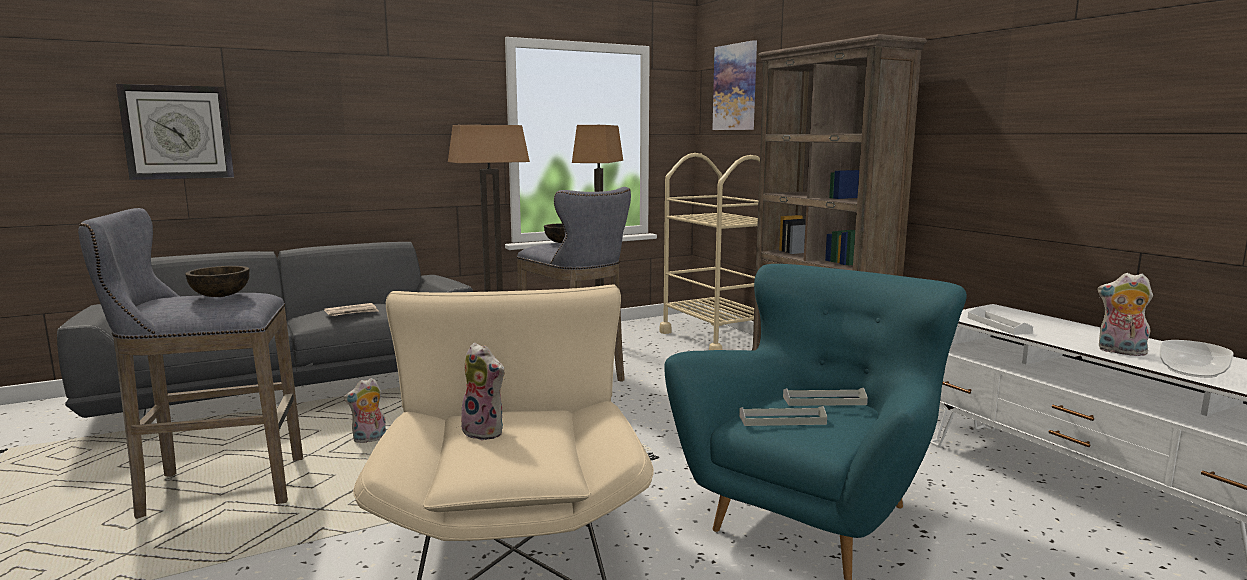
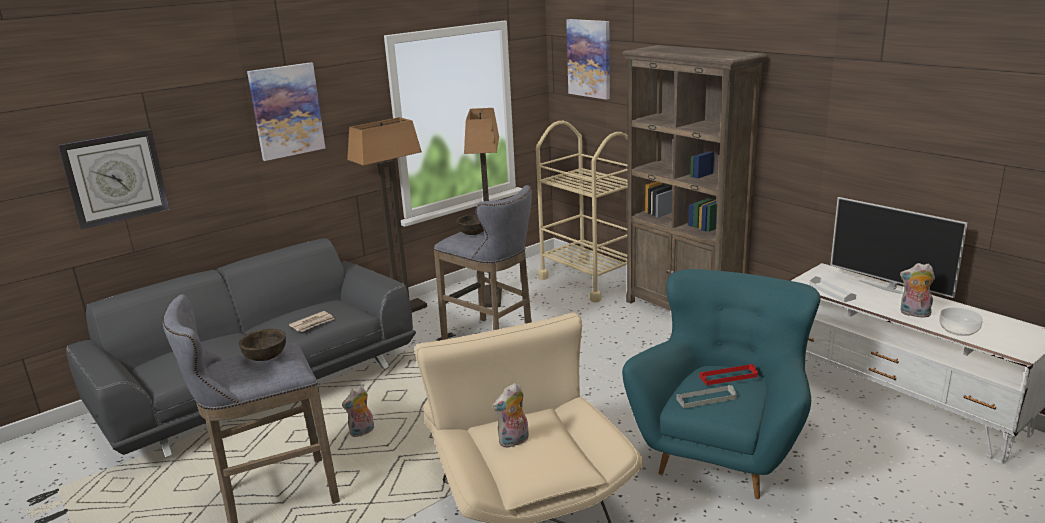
camera: 10 degrees left, 10 degrees up
(383, 97) = (286, 111): none -> picture
(486, 431) = (514, 441): plush toy -> plush toy turned 120 degrees clockwise
(824, 401) = (728, 377): grey tray -> red tray
(1086, 329) = (890, 289): none -> television

